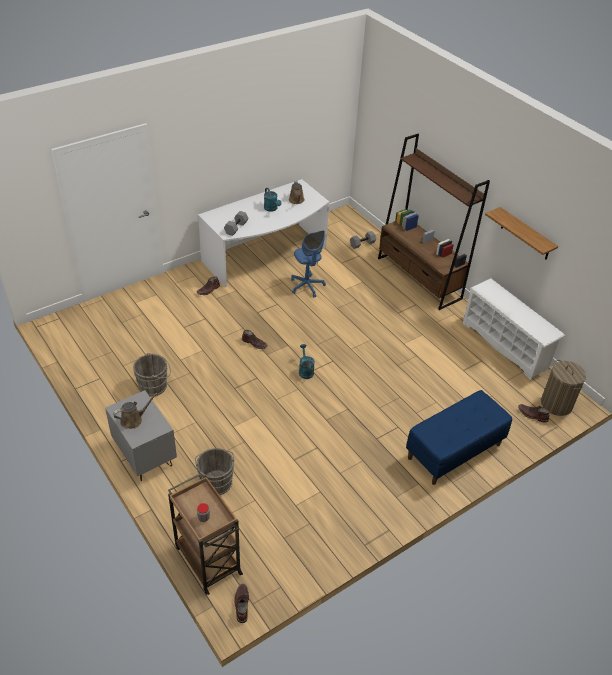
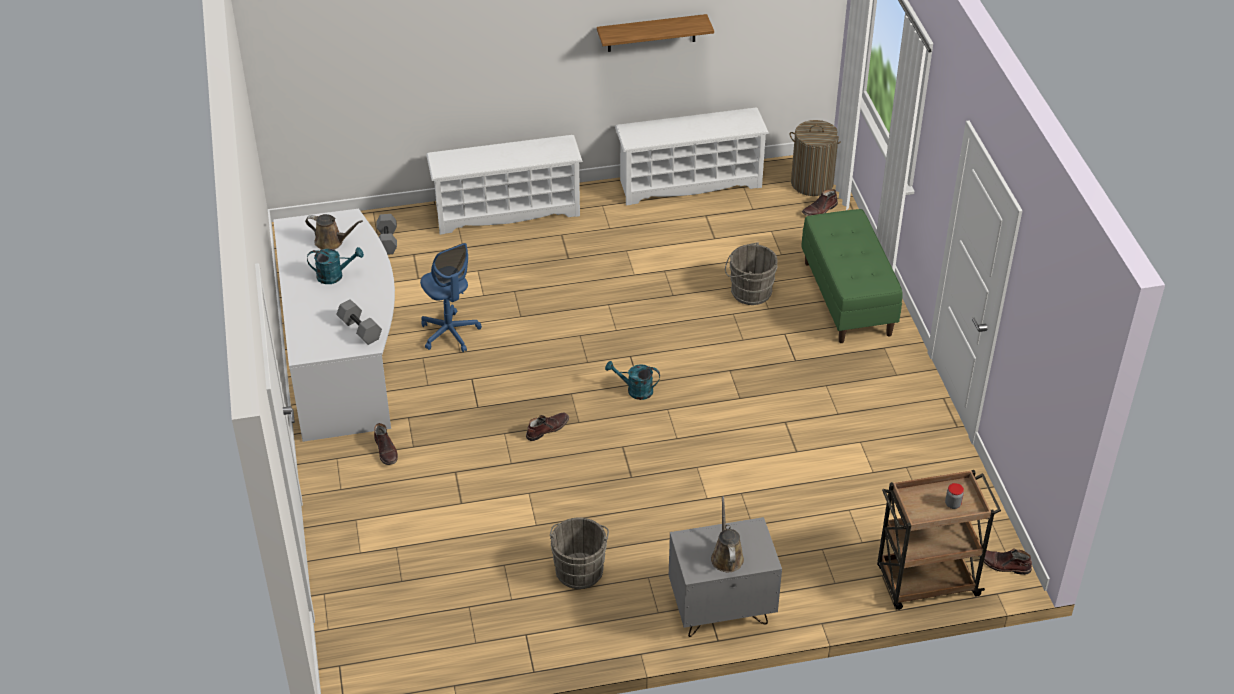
camera: 65 degrees left, 0 degrees up
(216, 481) = (800, 541): grey bucket -> grey bucket (748, 291)
(307, 286) = (450, 333): blue office chair -> blue office chair turned 60 degrees clockwise
(419, 278) = (507, 211): brown bookcase -> white shoe rack
(454, 451) = (848, 298): blue bench -> green bench

